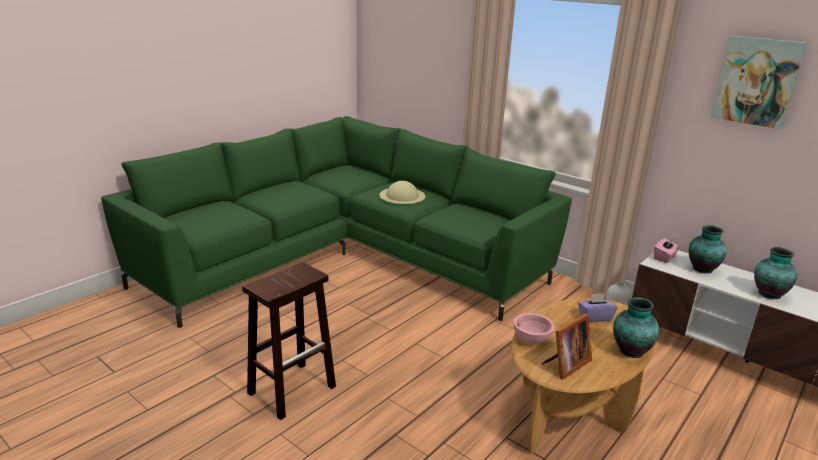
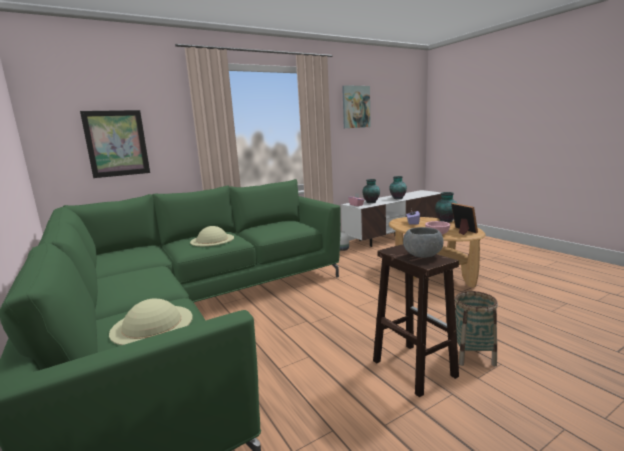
camera: 70 degrees left, 10 degrees down
(212, 216) = (152, 324): none -> beige hat
(283, 283) = (423, 255): none -> grey bowl
(322, 433) = (472, 355): none -> basket
(410, 69) = (116, 143): none -> picture

